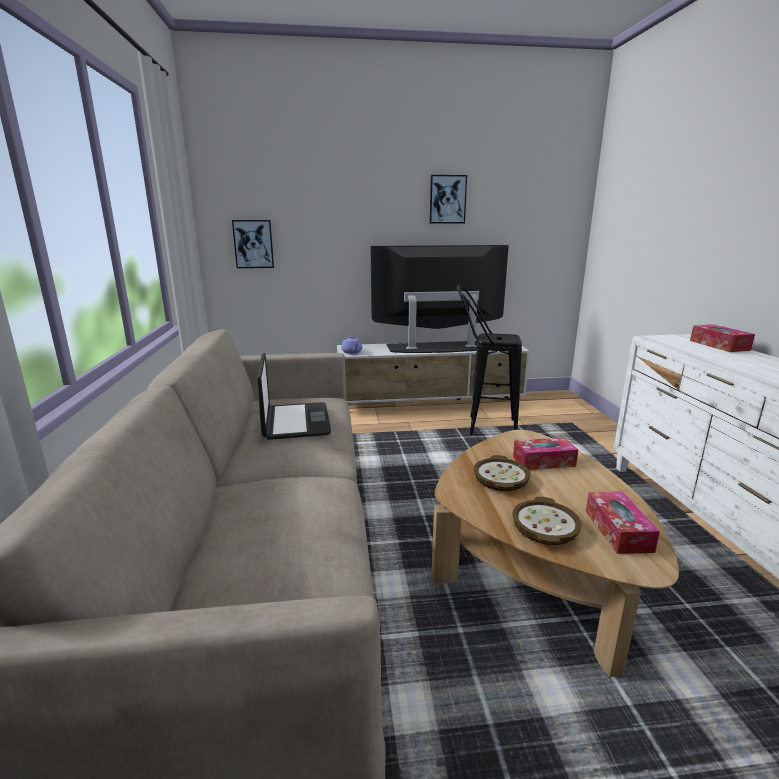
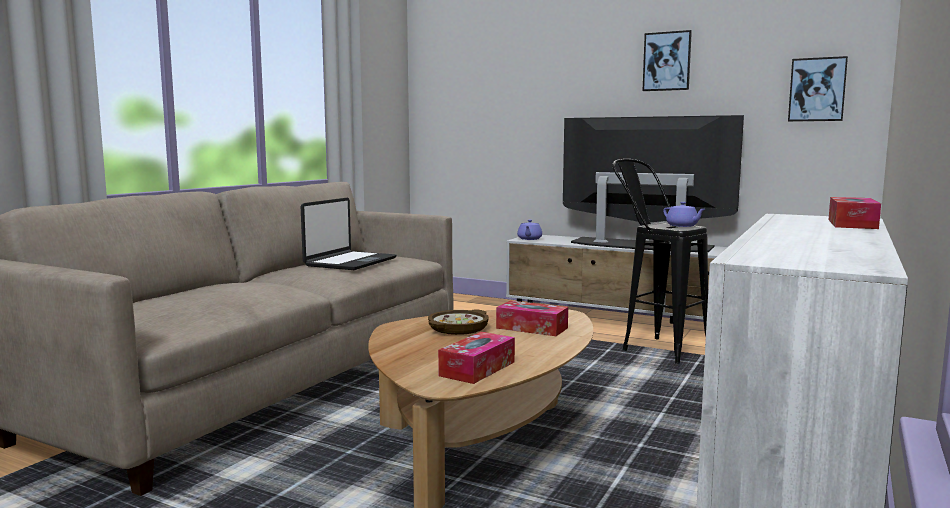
camera: 35 degrees right, 10 degrees down
(253, 244) = (455, 118): picture -> picture (817, 89)
(504, 336) = (682, 226): none -> purple teapot
(545, 528) = (418, 354): bowl -> none

